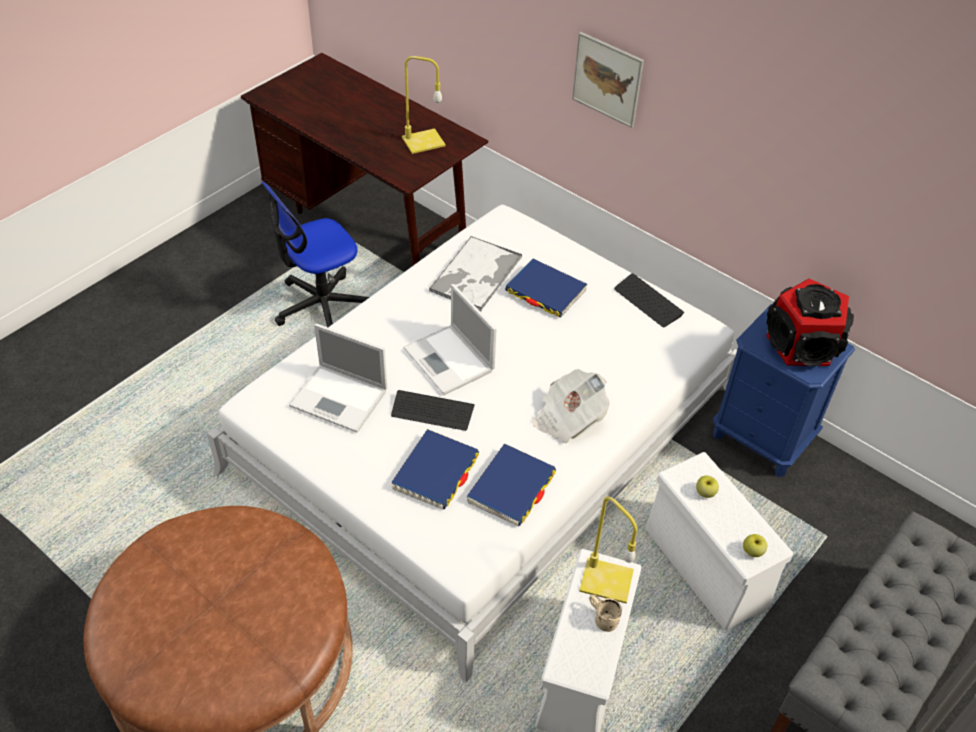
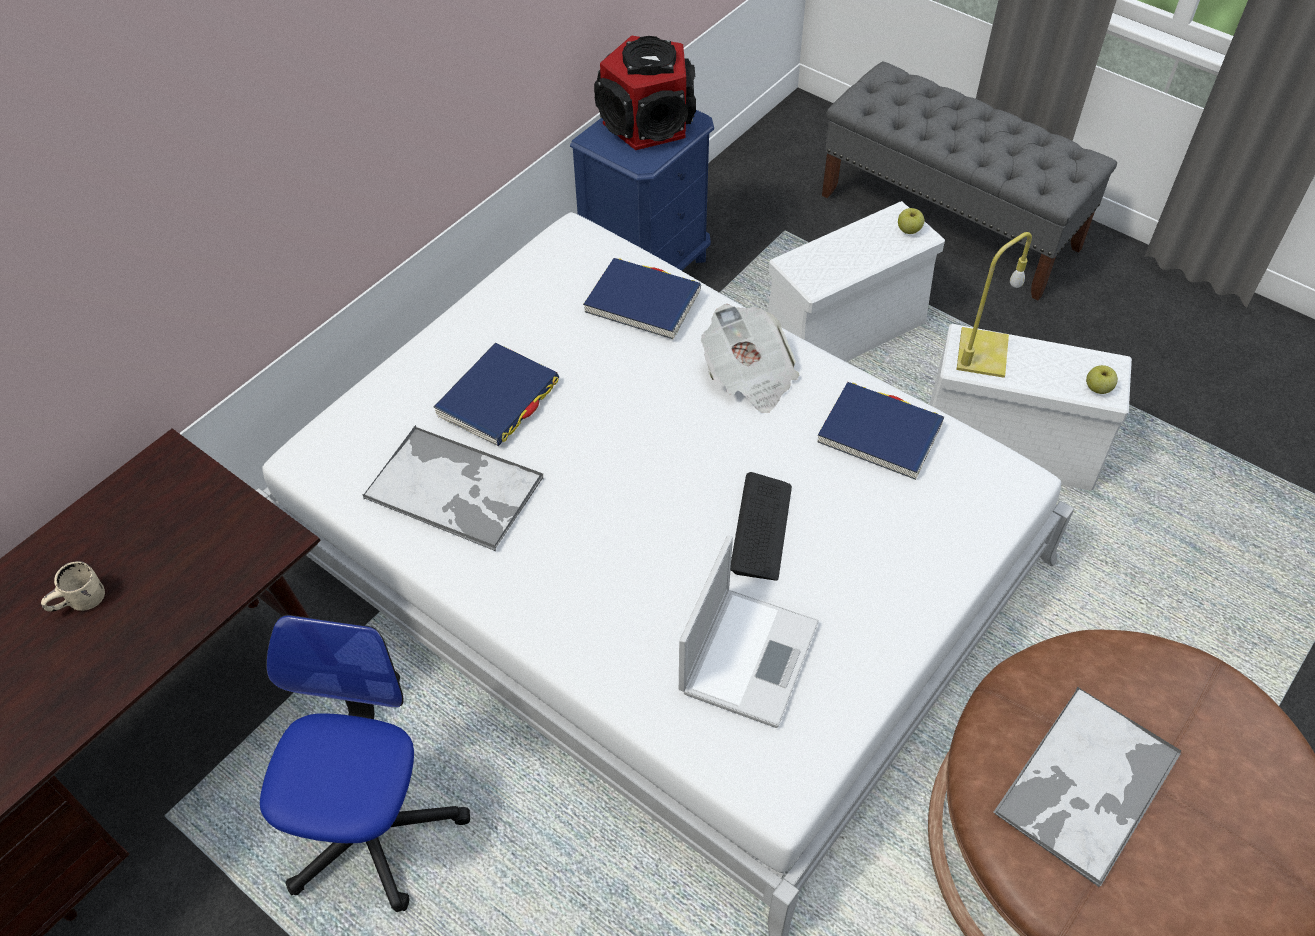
camera: 90 degrees left, 5 degrees up
(222, 565) = (1086, 785): none -> tray
(321, 306) = (371, 827): office chair -> office chair turned 135 degrees counterclockwise
(422, 142) = (158, 527): yellow table lamp -> none
(435, 472) = (871, 518): blue book -> blue book (643, 302)
(450, 360) = (655, 511): laptop -> none
(601, 619) = (1035, 358): beige mug -> beige mug (81, 604)
(607, 79) = (285, 121): picture -> none
(648, 302) = (524, 284): keyboard -> none
(705, 493) = (834, 262): apple -> apple (1098, 388)

